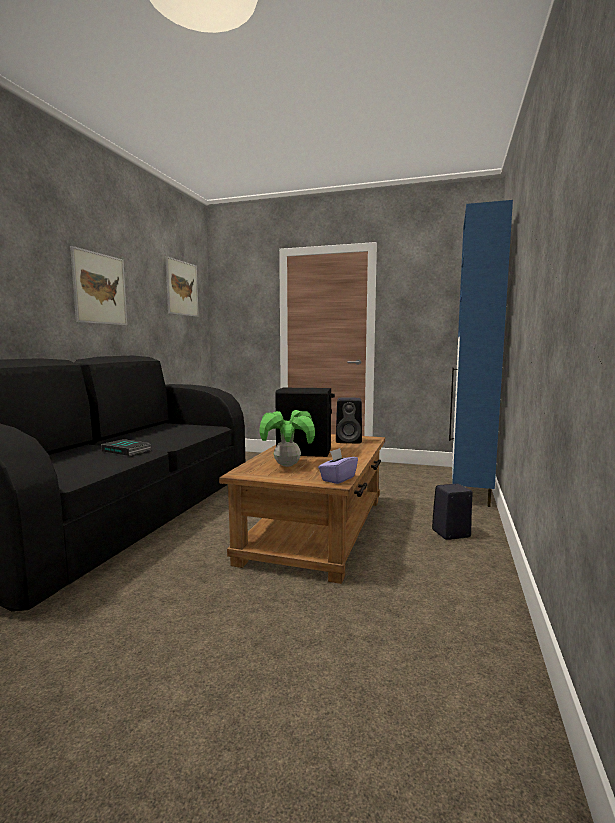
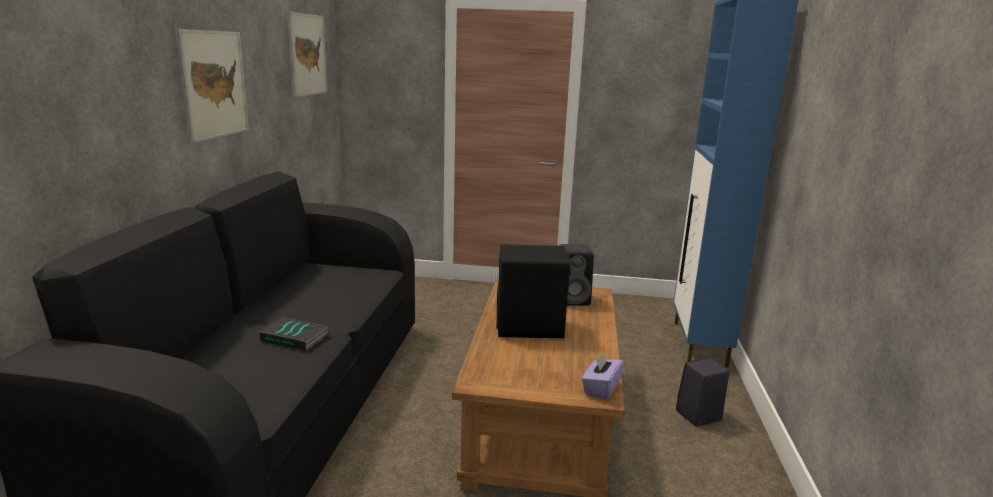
camera: 10 degrees left, 10 degrees up
(287, 465) = (524, 361): potted plant -> none

